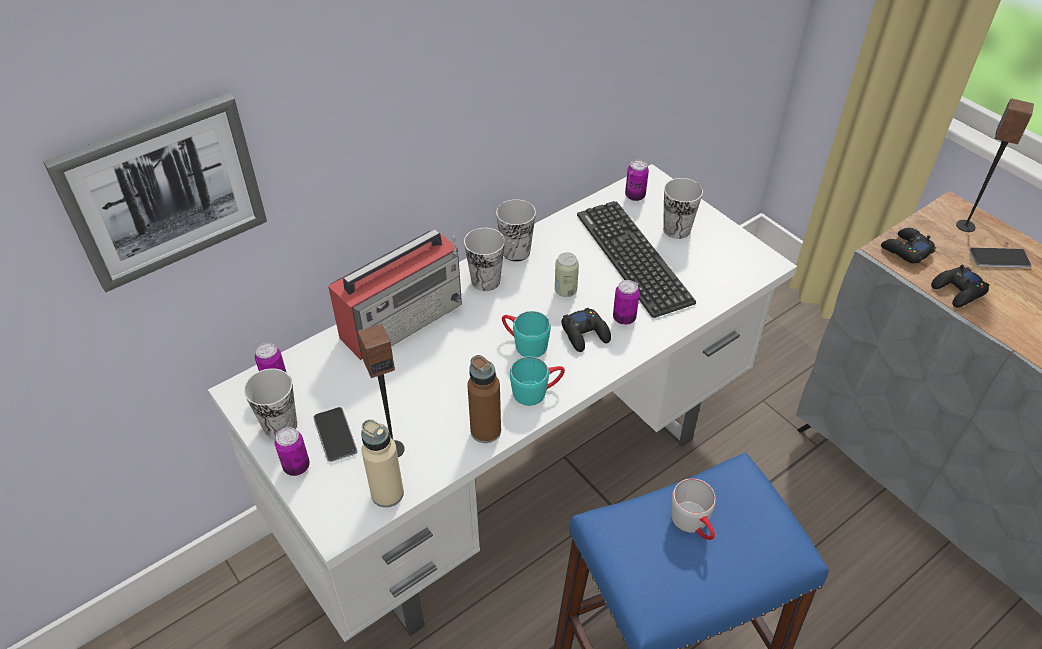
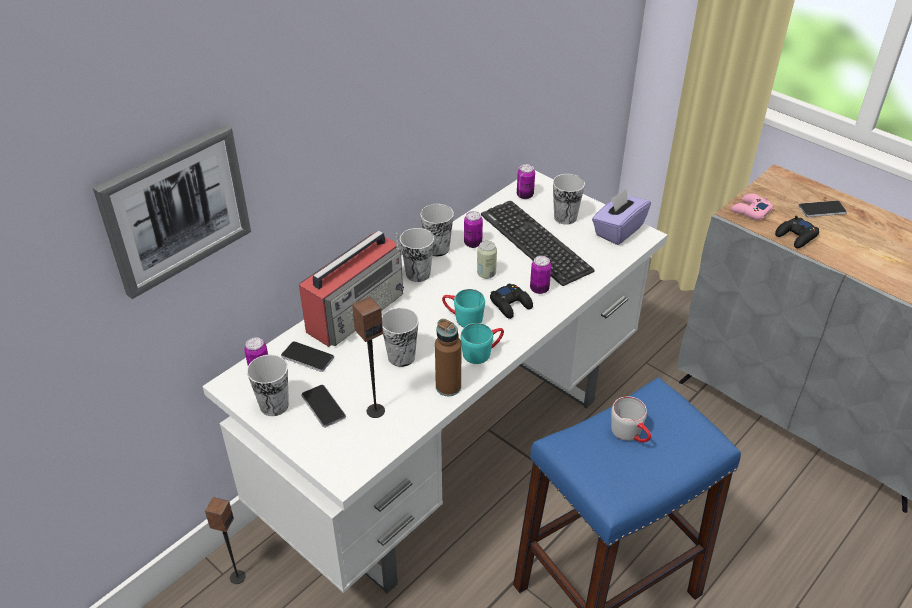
camera: 10 degrees left, 5 degrees down
(296, 466) = (297, 434): can -> can (473, 243)
(333, 370) = (307, 357): none -> phone
(387, 493) = (379, 444): beige bottle -> none
(440, 384) = (401, 357): none -> cup
(737, 253) = (618, 230): none -> purple tissue box
(906, 250) = (750, 211): black game controller -> pink game controller
(965, 226) = (791, 188): speaker -> speaker (237, 577)

